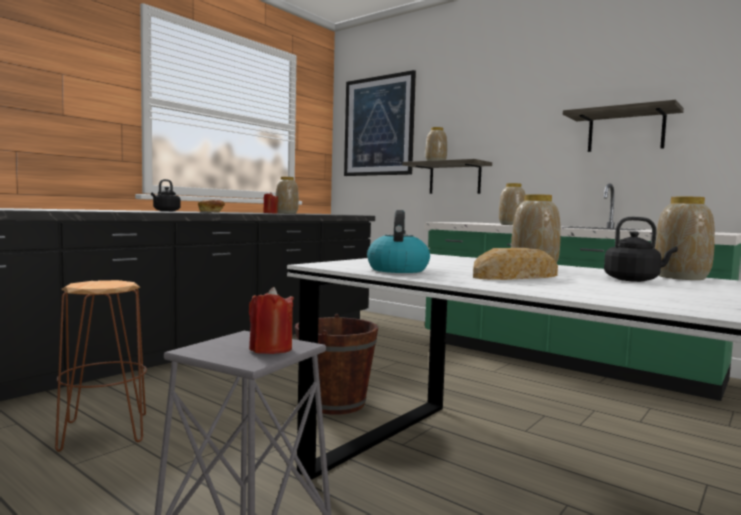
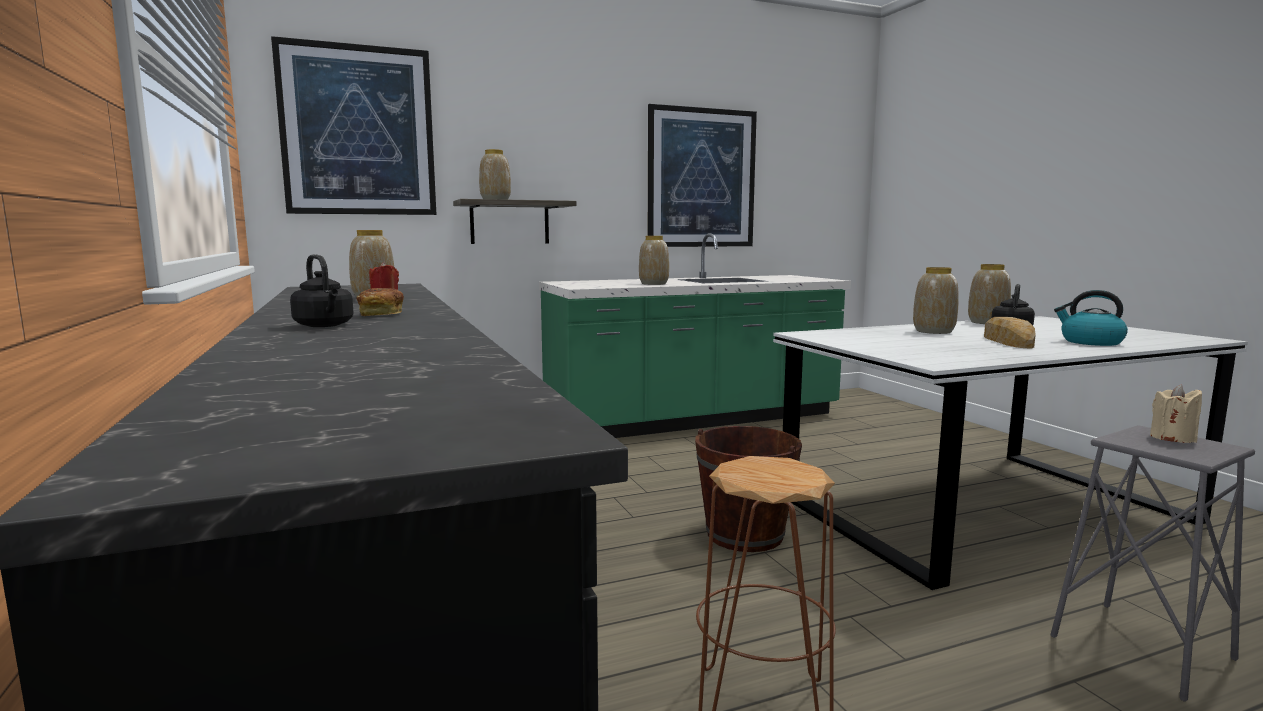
camera: 60 degrees left, 5 degrees up
(271, 349) = (1172, 438): red candle -> beige candle
(397, 270) = (973, 353): kettle -> kettle (1090, 342)
(625, 131) = (701, 178): shelf -> picture

